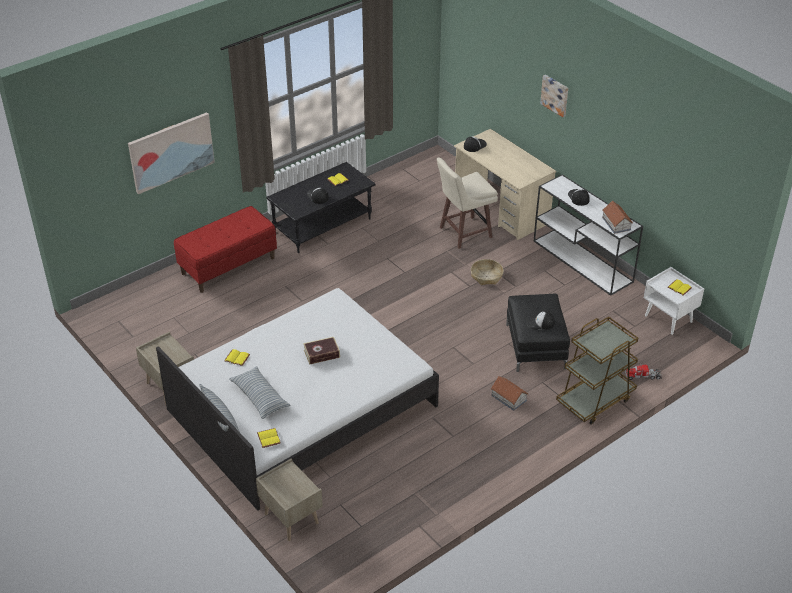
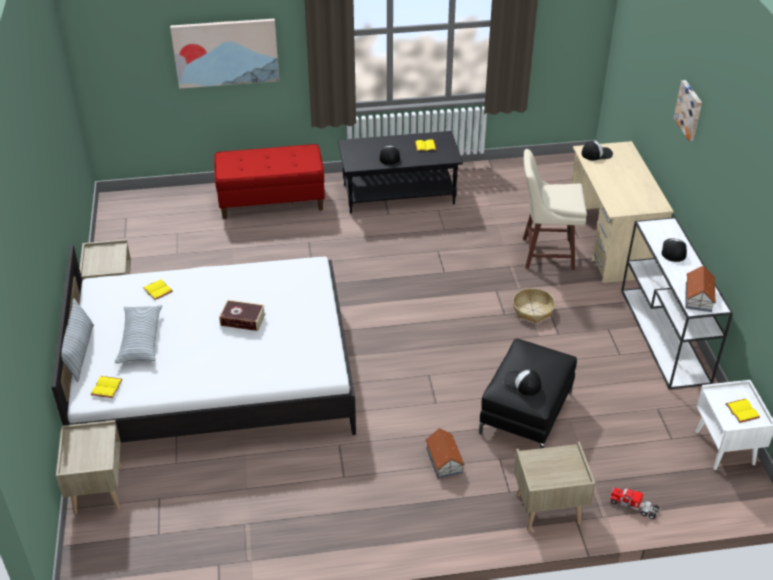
camera: 30 degrees right, 0 degrees up
(595, 400) = (547, 509): brown cart -> beige nightstand

